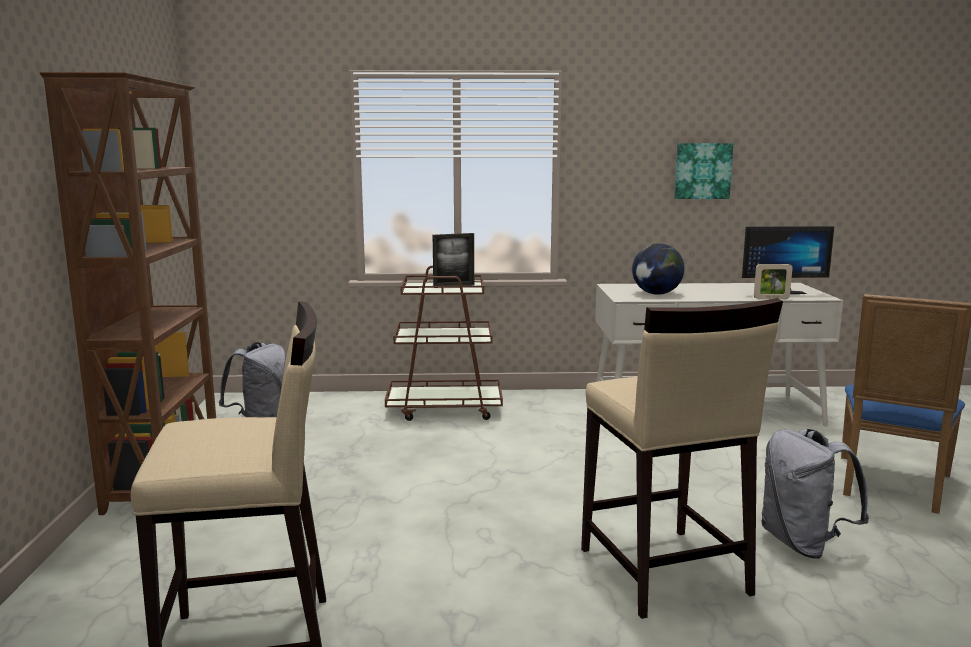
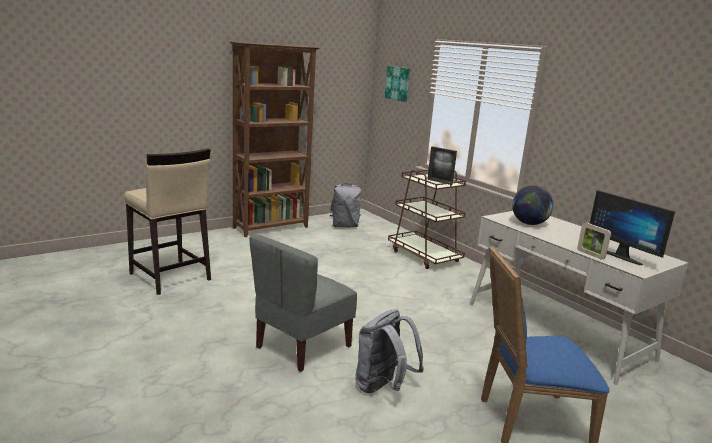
camera: 55 degrees right, 5 degrees up
(663, 572) = (302, 346): beige stool -> grey chair
(702, 171) = (637, 140): picture -> picture (398, 83)

